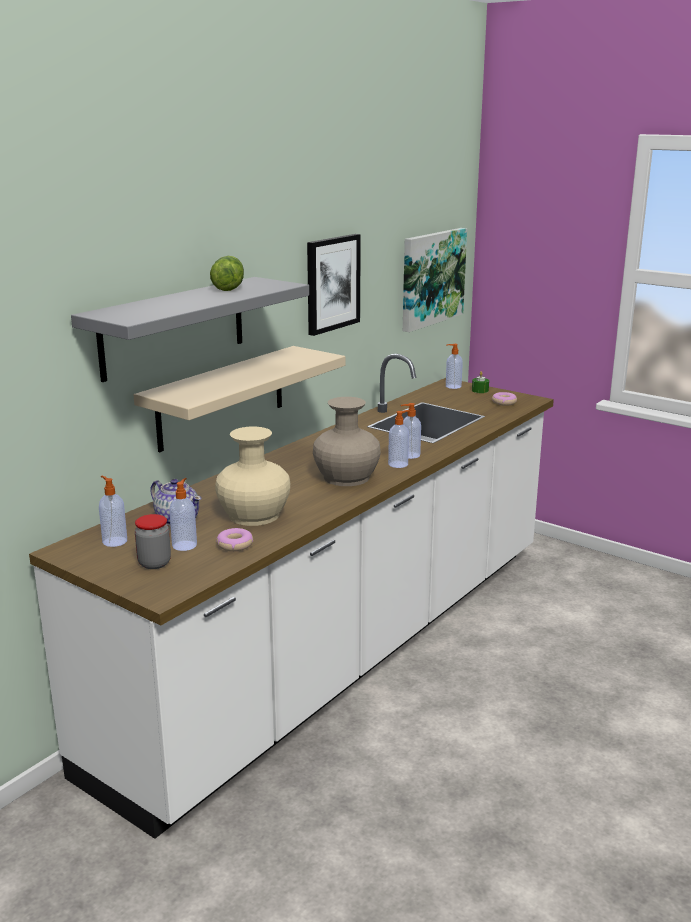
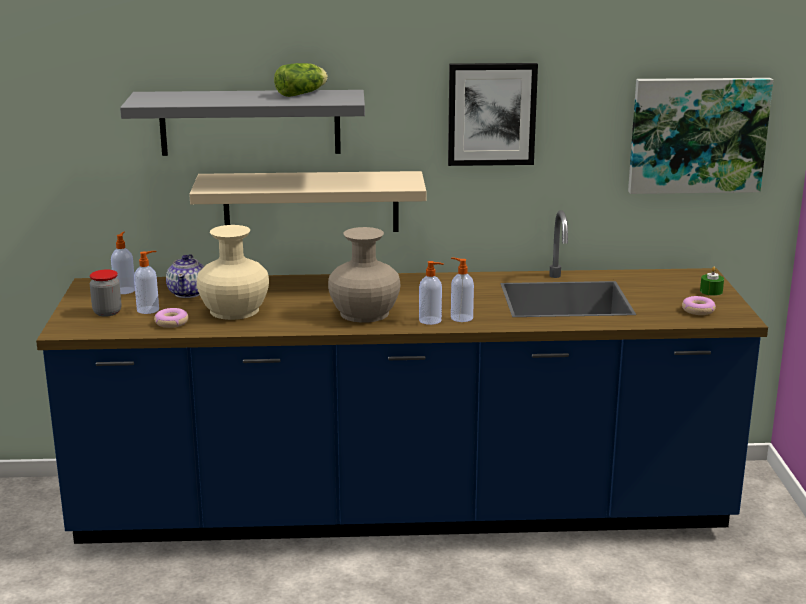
camera: 50 degrees right, 0 degrees up
(345, 650) = (403, 511): white counter -> blue counter
(452, 386) = (694, 278): soap dispenser -> none

